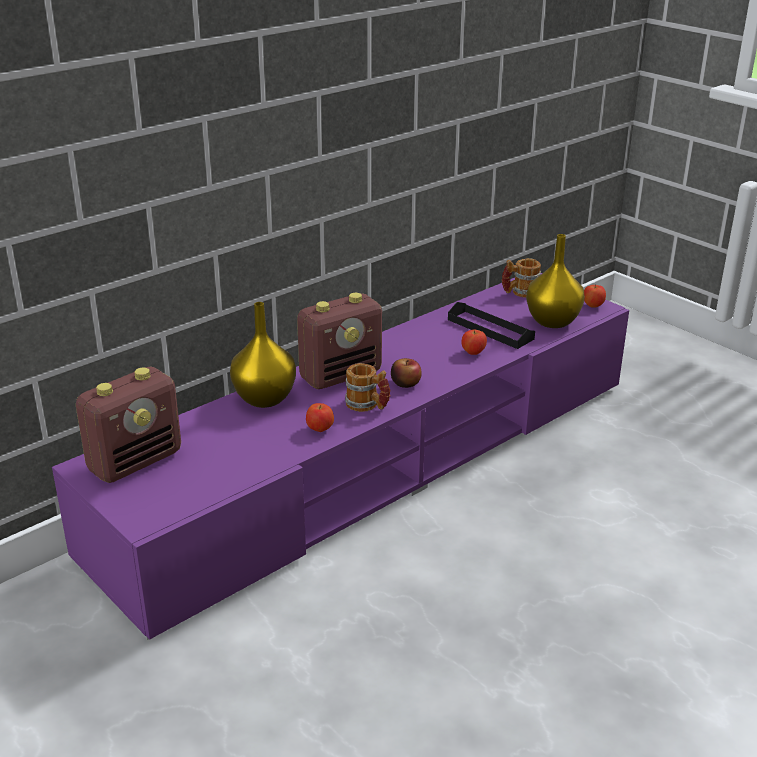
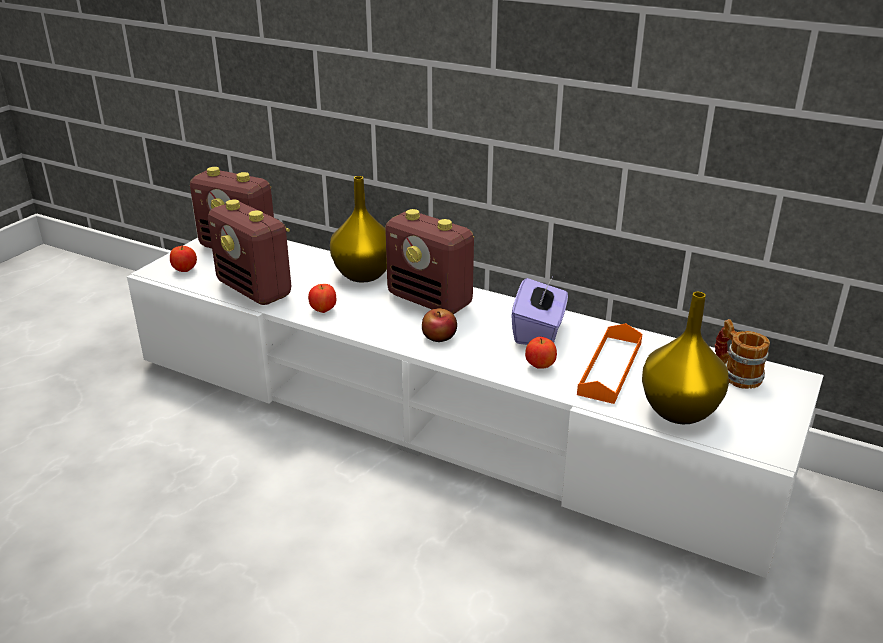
camera: 70 degrees right, 0 degrees up
(247, 462) = (255, 290): none -> radio
(367, 405) = (380, 325): mug -> none
(379, 463) = (443, 415): purple tv stand -> white tv stand
(424, 342) = (539, 332): none -> purple tissue box
(490, 329) = (610, 368): black tray -> orange tray
(592, 306) = (763, 439): apple -> apple (185, 270)

